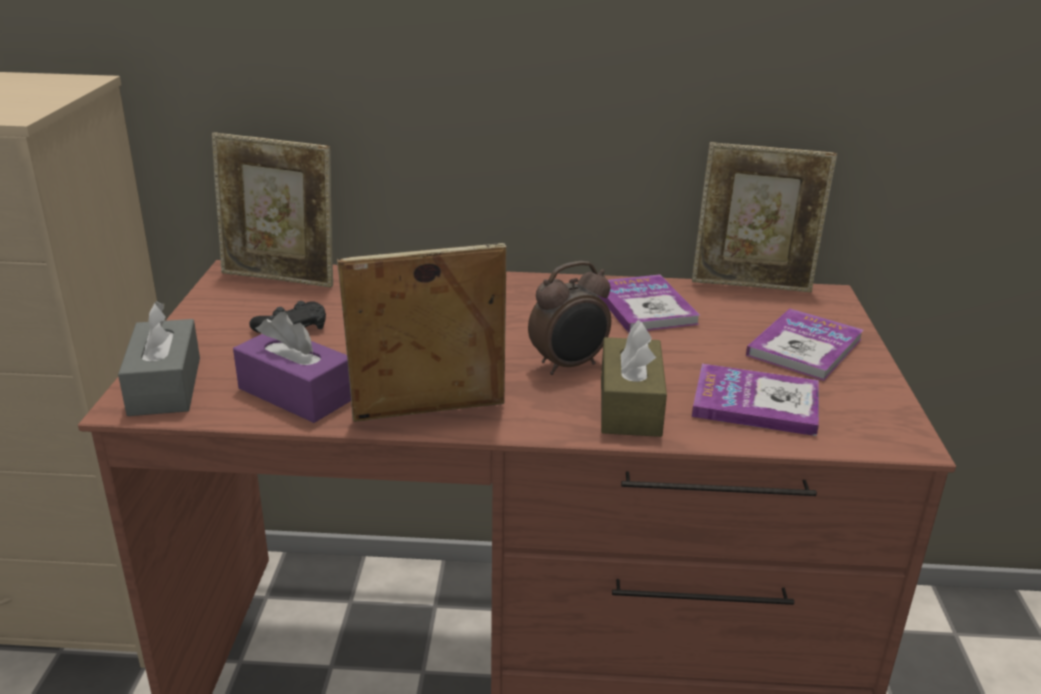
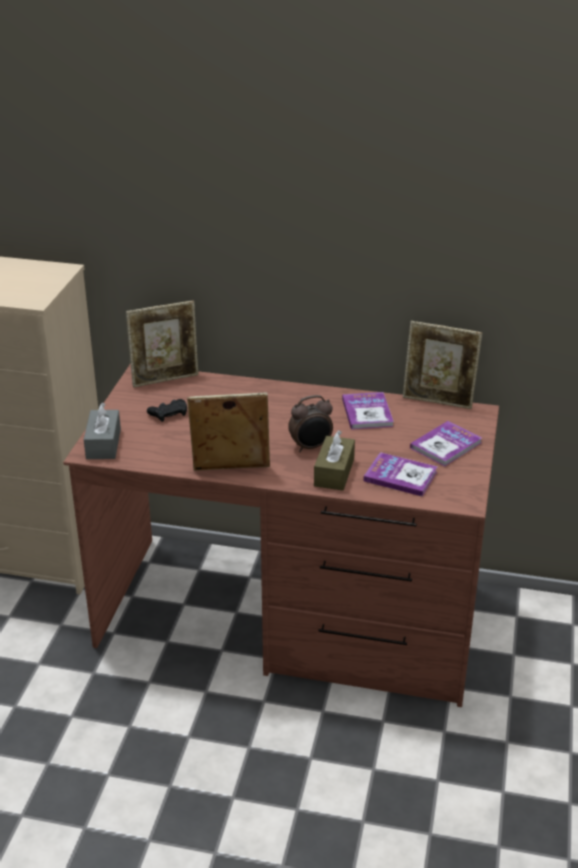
camera: 10 degrees right, 5 degrees up
(280, 278) = (165, 379): picture frame -> picture frame turned 45 degrees counterclockwise
(296, 393) = (167, 453): purple tissue box -> none

